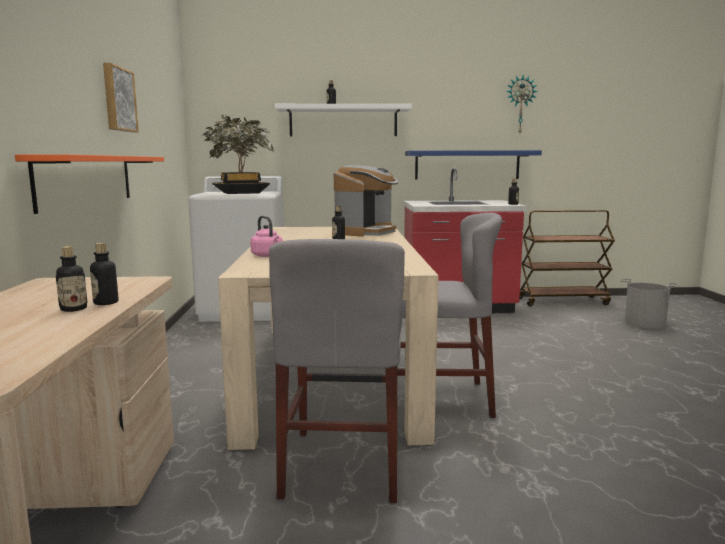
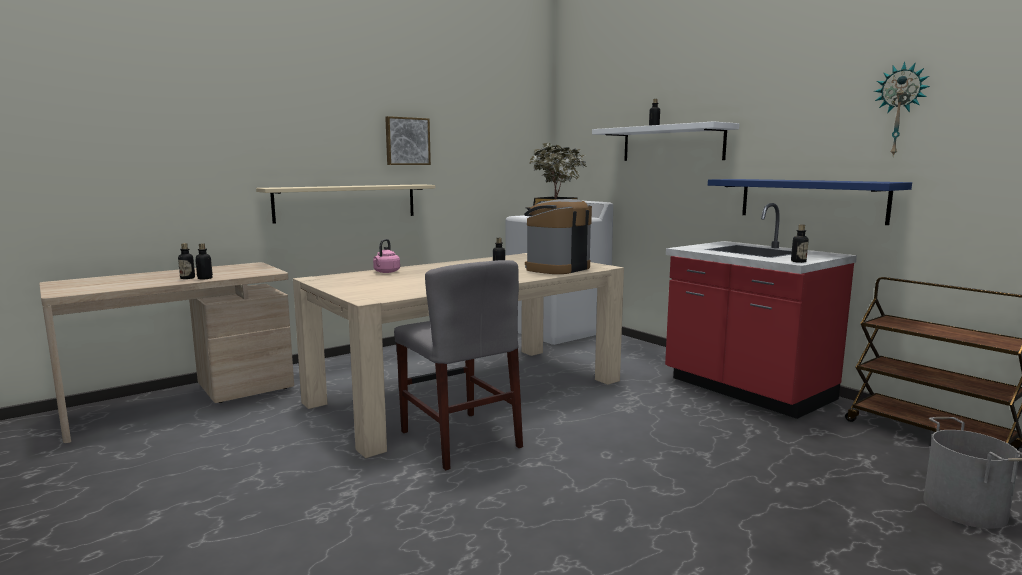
camera: 55 degrees right, 0 degrees up
(87, 180) = (346, 202): orange shelf -> beige shelf
(342, 463) = (308, 437): grey chair -> none
(366, 232) = (556, 268): coffee machine -> coffee machine turned 135 degrees clockwise

